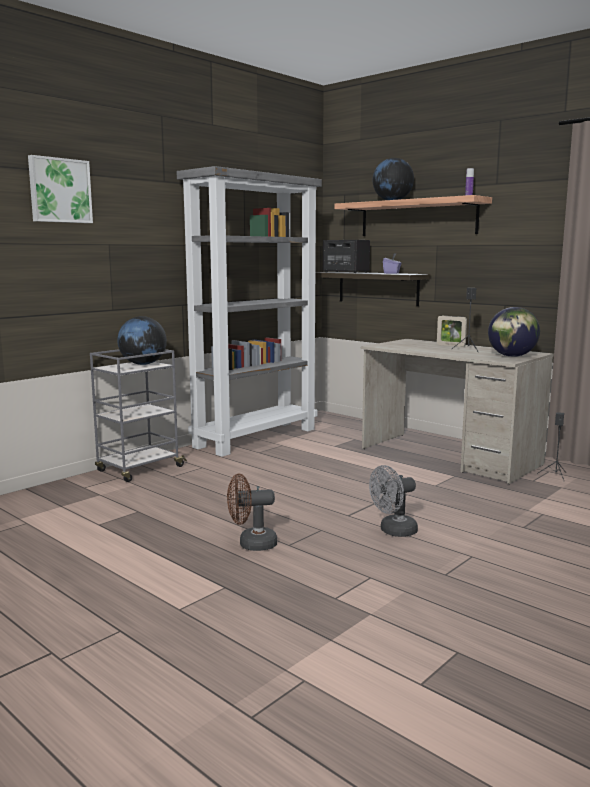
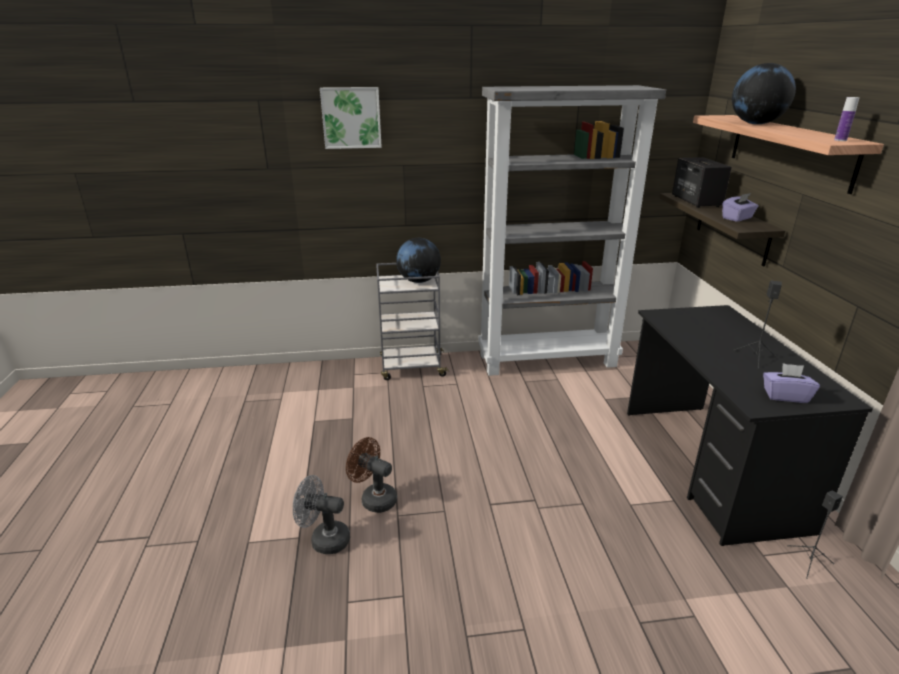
camera: 40 degrees right, 15 degrees up
(393, 531) = (499, 549): grey fan -> grey fan (324, 539)
(449, 457) = (709, 467): beige desk -> black desk
(450, 345) = (752, 340): picture frame -> none
(512, 356) = (785, 396): globe -> purple tissue box

